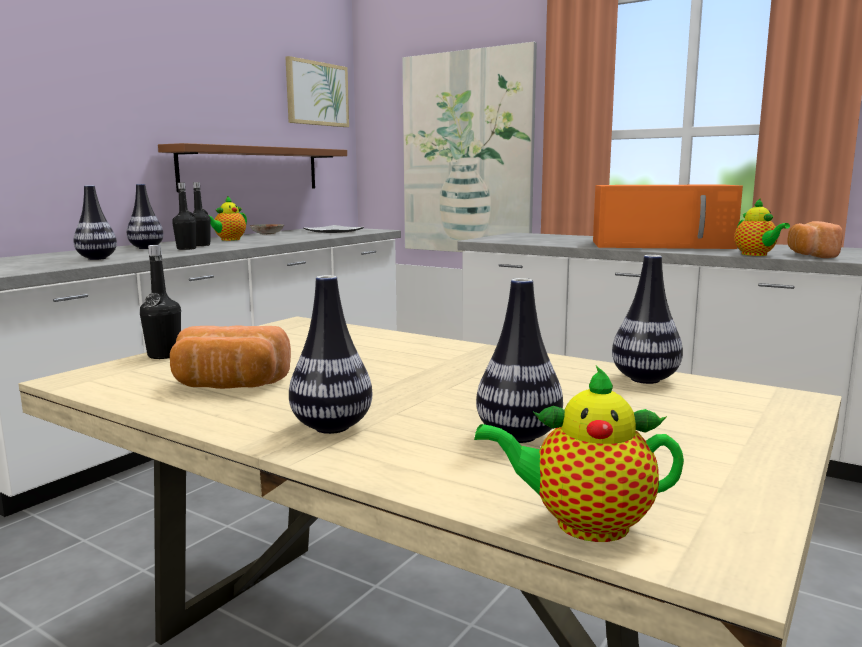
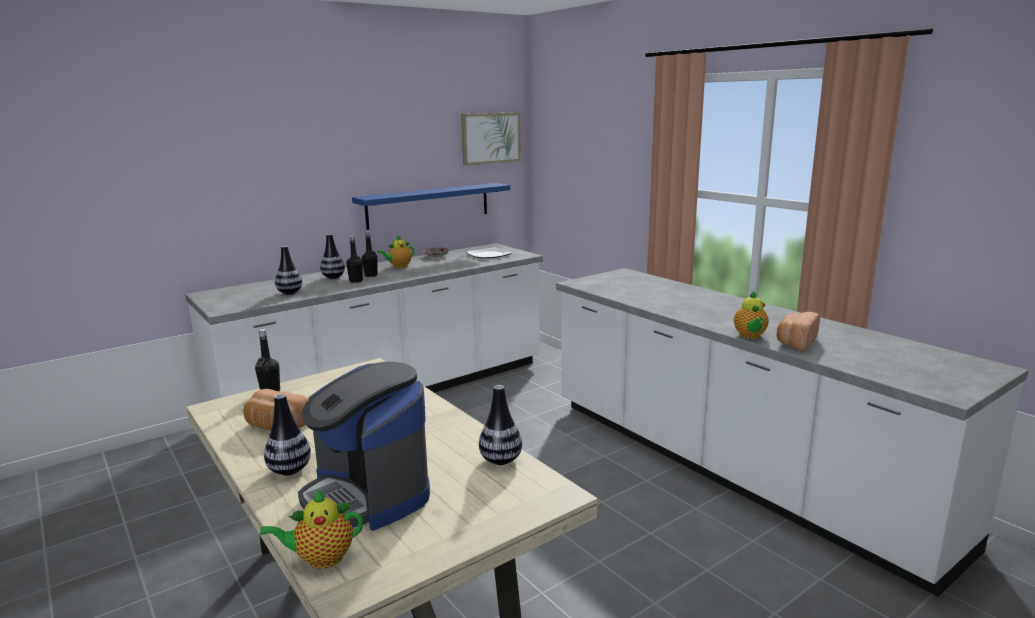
camera: 20 degrees right, 5 degrees up
(251, 169) = (429, 205): brown shelf -> blue shelf
(466, 154) = (602, 193): picture -> none
(518, 436) = (367, 495): vase -> coffee machine
(583, 524) = (321, 559): teapot -> teapot turned 45 degrees counterclockwise
(663, 244) = (707, 307): orange microwave -> none

